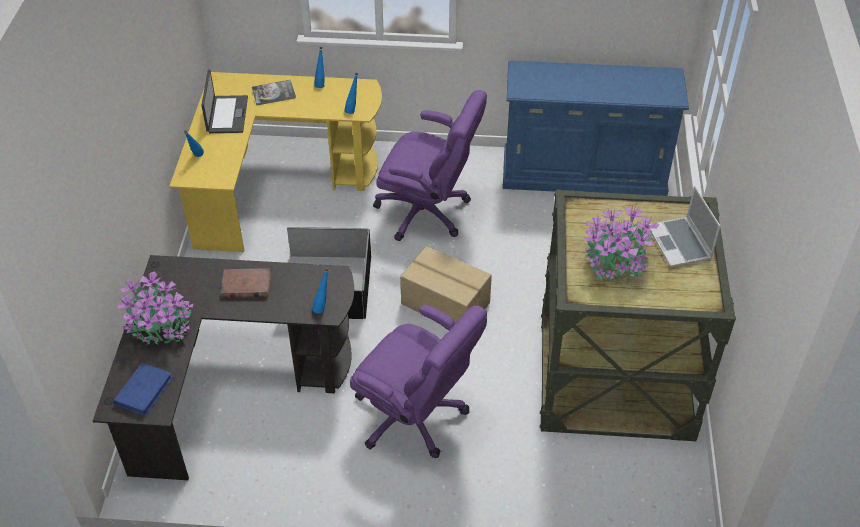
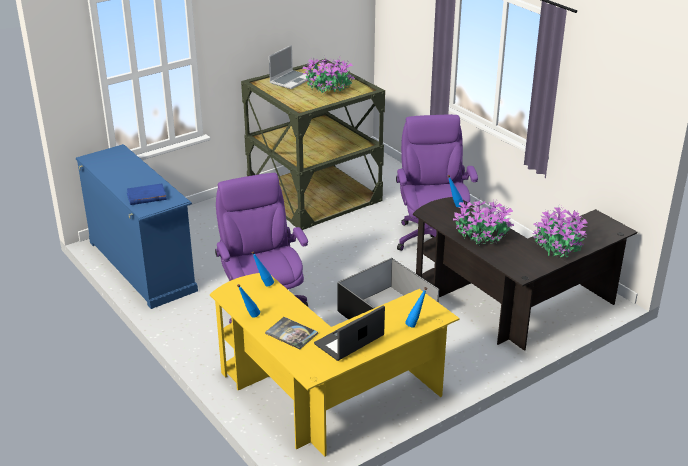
camera: 130 degrees left, 15 degrees down
(144, 390) = (596, 227): blue book -> blue book (146, 196)
(246, 285) = (483, 237): brown book -> potted plant
(445, 304) = (338, 264): cardboard box -> none

